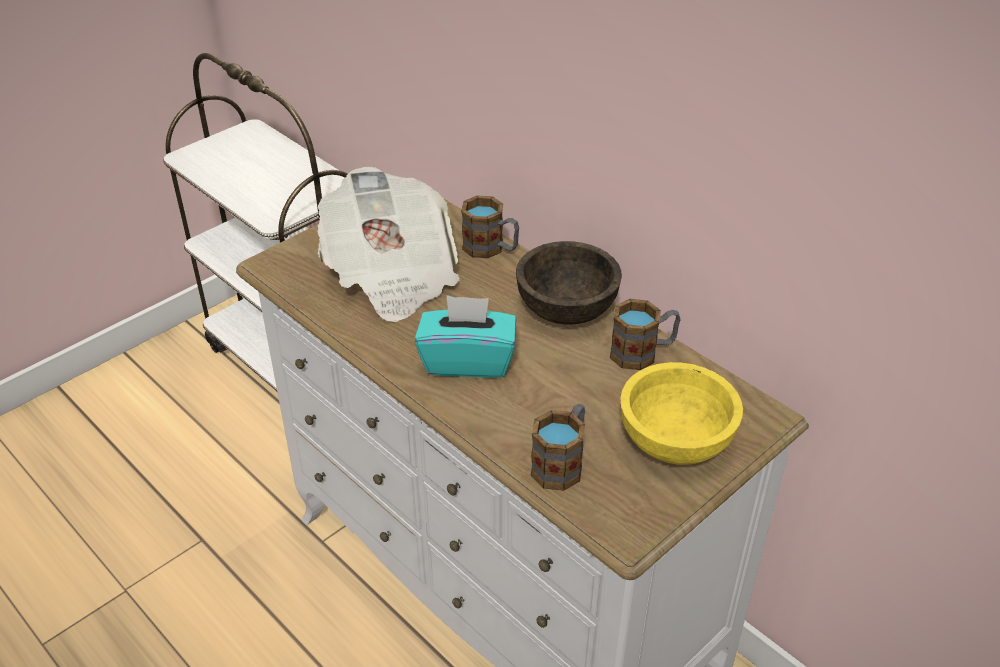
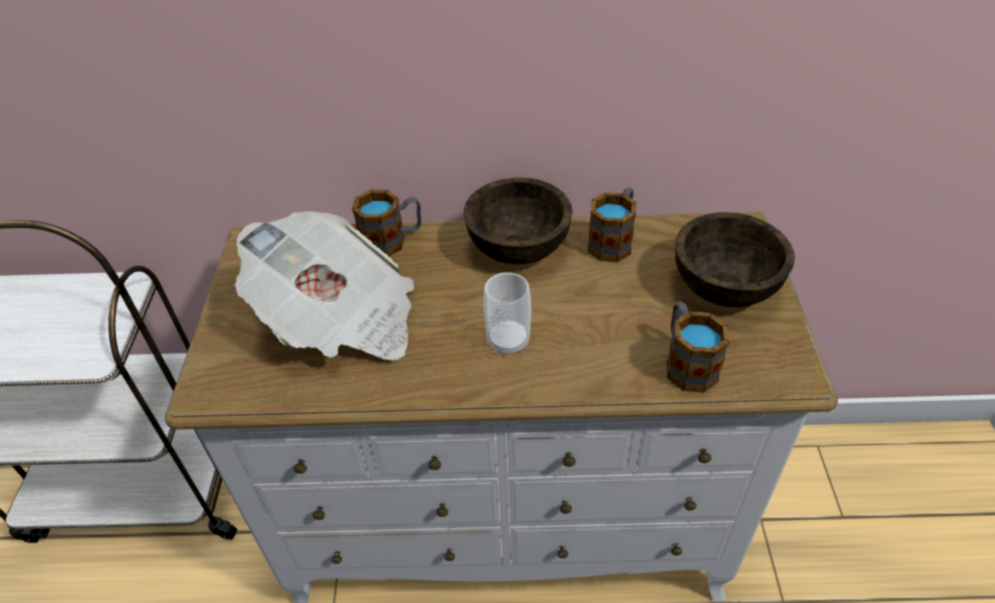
camera: 45 degrees left, 5 degrees up
(467, 360) = (508, 341): turquoise tissue box -> cup
(674, 441) = (724, 287): yellow bowl -> brown bowl

